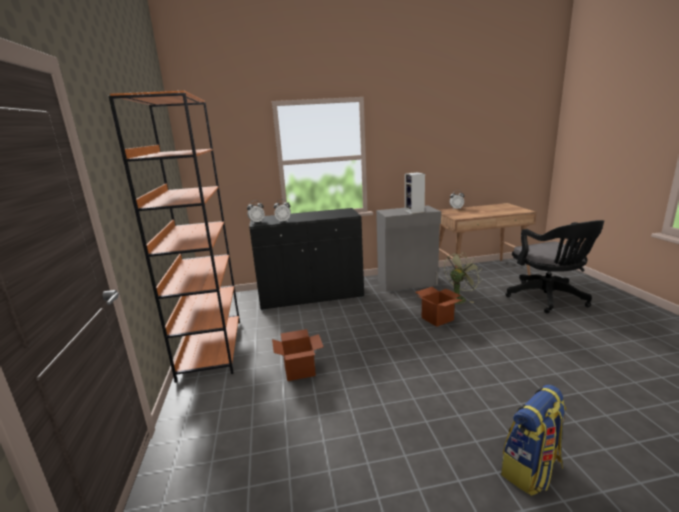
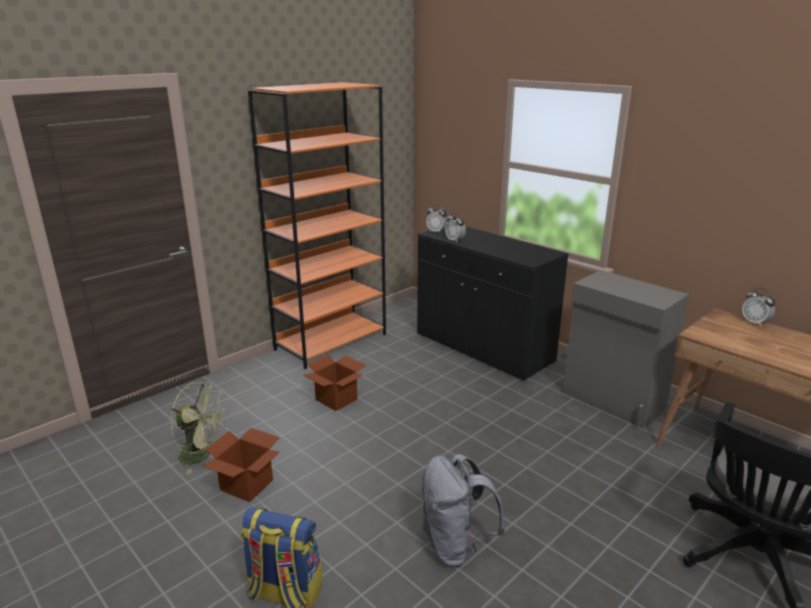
camera: 55 degrees right, 5 degrees up
(415, 211) = (632, 293): speaker -> none
(437, 319) = (533, 455): cardboard box -> cardboard box (246, 485)
(458, 298) = (620, 458): green fan -> green fan (201, 456)
(506, 372) = (456, 545): none -> grey backpack

